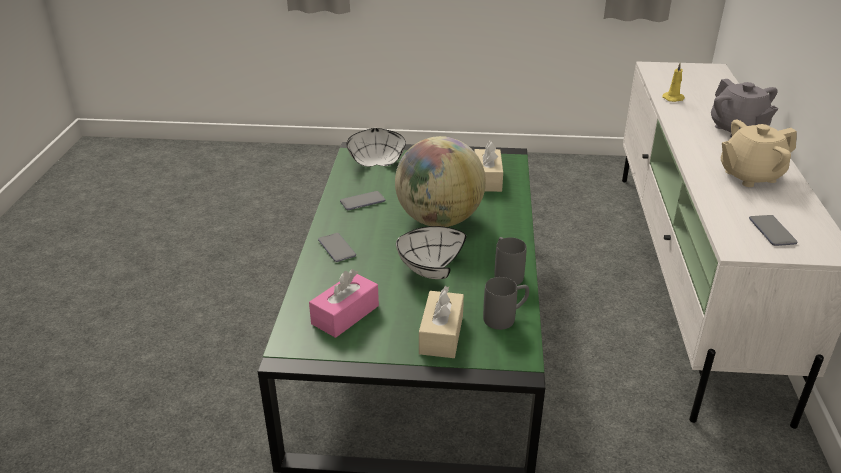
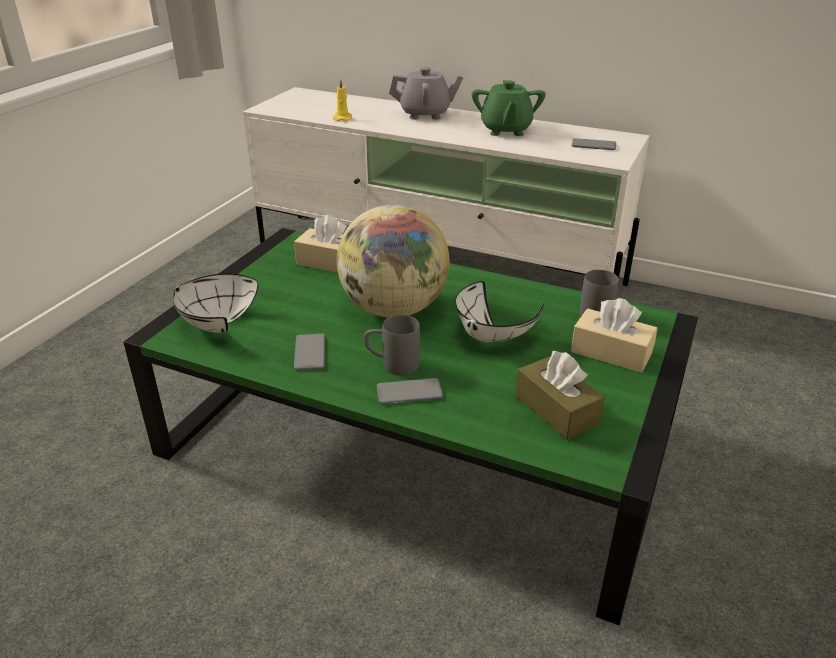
camera: 70 degrees left, 0 degrees up
(345, 315) = (556, 410): pink tissue box -> brown tissue box
(506, 273) = (520, 294): grey mug -> grey mug (392, 364)
(749, 176) = (505, 130): beige teapot -> green teapot

